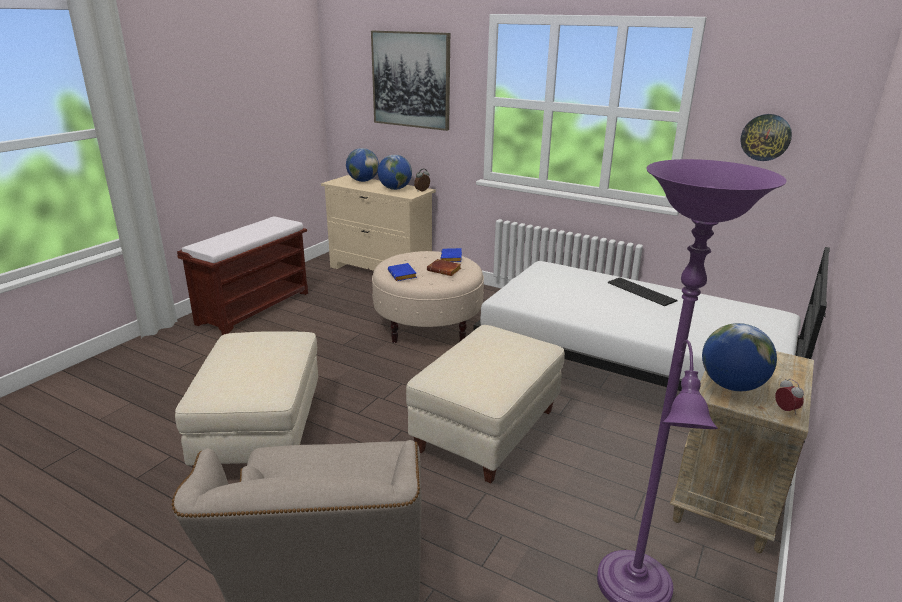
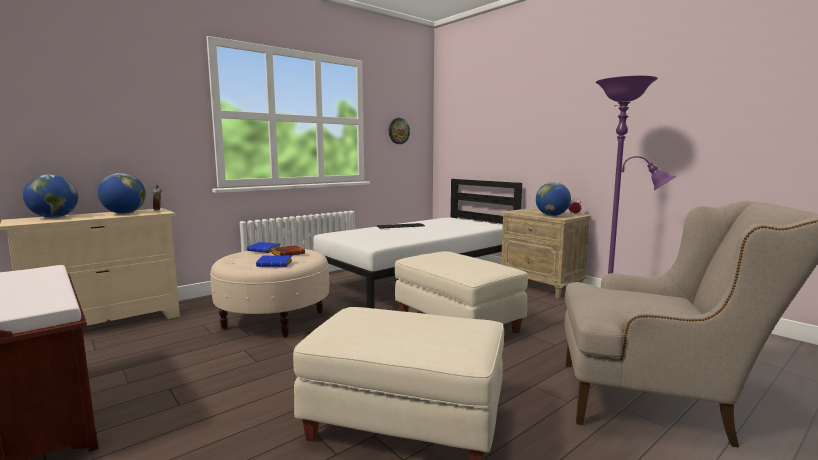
camera: 70 degrees left, 15 degrees down
(411, 80) = (111, 92): picture -> none

